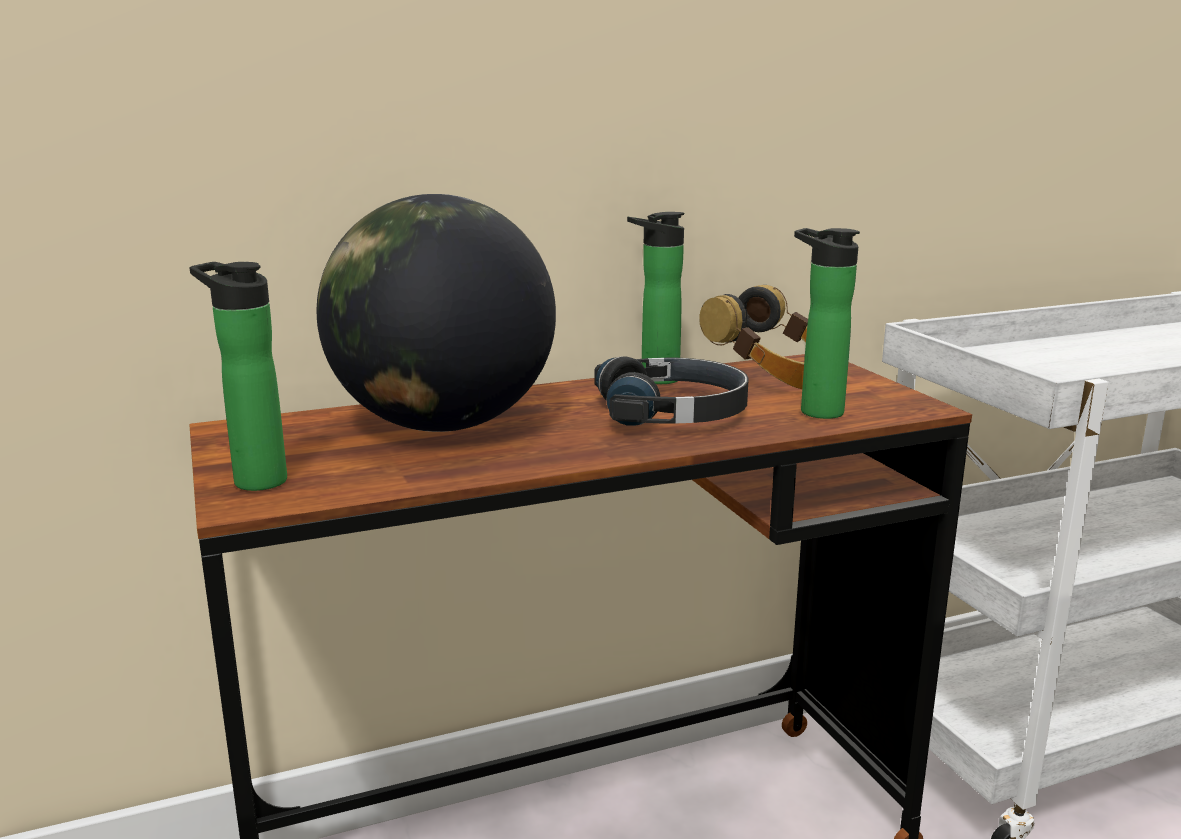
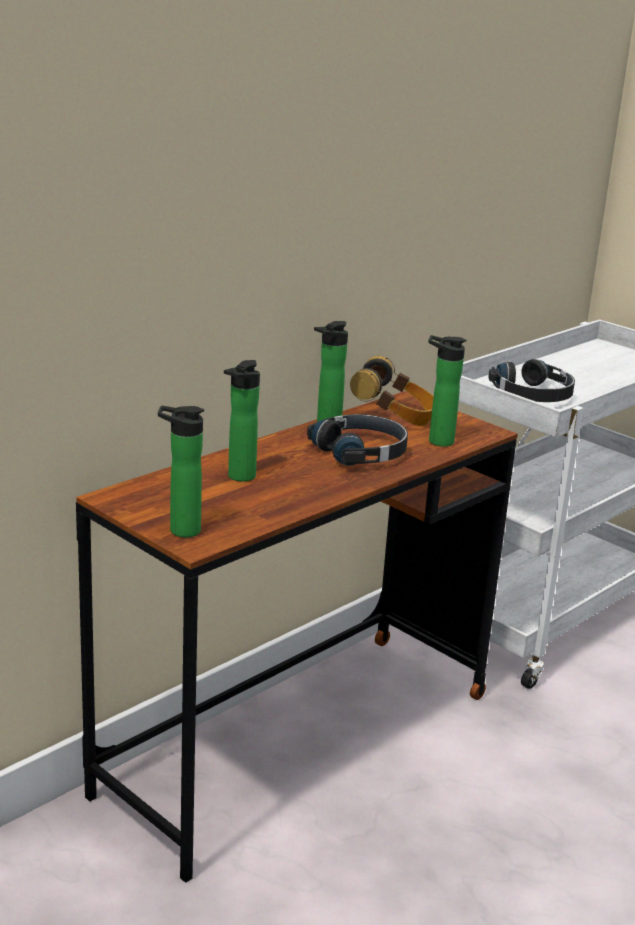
camera: 25 degrees left, 5 degrees up
(443, 425) = (239, 477): globe -> bottle
(1042, 371) = (533, 395): none -> black headphones

